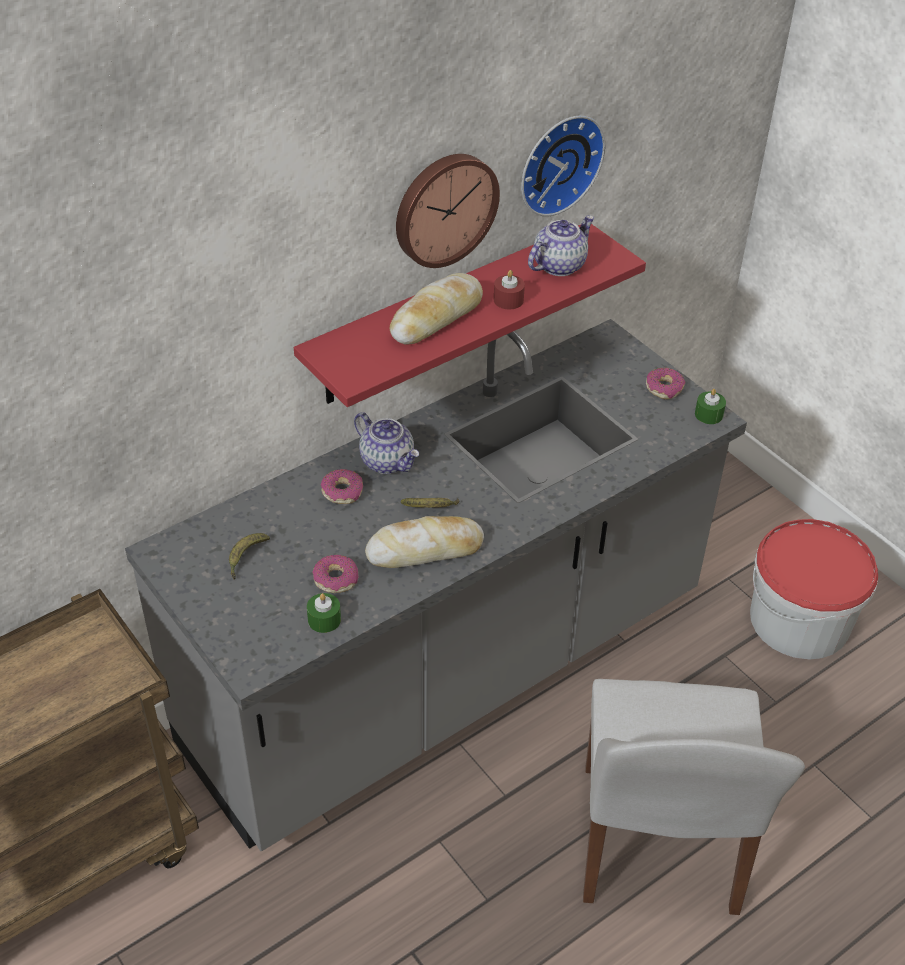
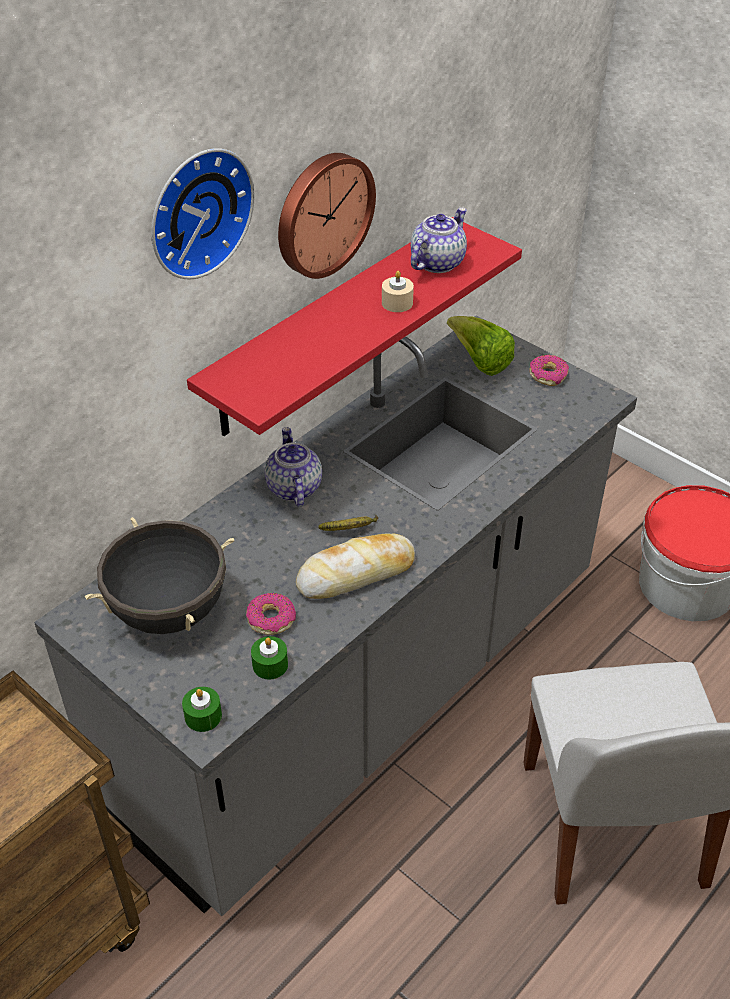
camera: 10 degrees left, 0 degrees up
(246, 558) = (169, 612): banana -> black cooking pot
(342, 492) = (254, 526): donut -> none
(388, 461) = (293, 487): teapot -> teapot turned 135 degrees counterclockwise
(436, 317) = (329, 330): bread -> none
(508, 300) = (397, 303): red candle -> beige candle
(557, 162) = (423, 156): wall clock -> wall clock (196, 211)
(600, 365) = (479, 362): none -> lettuce
(708, 414) = (598, 395): green candle -> green candle (203, 716)

